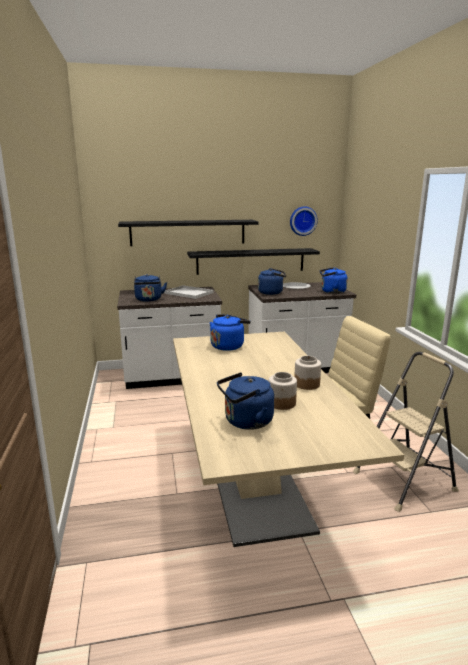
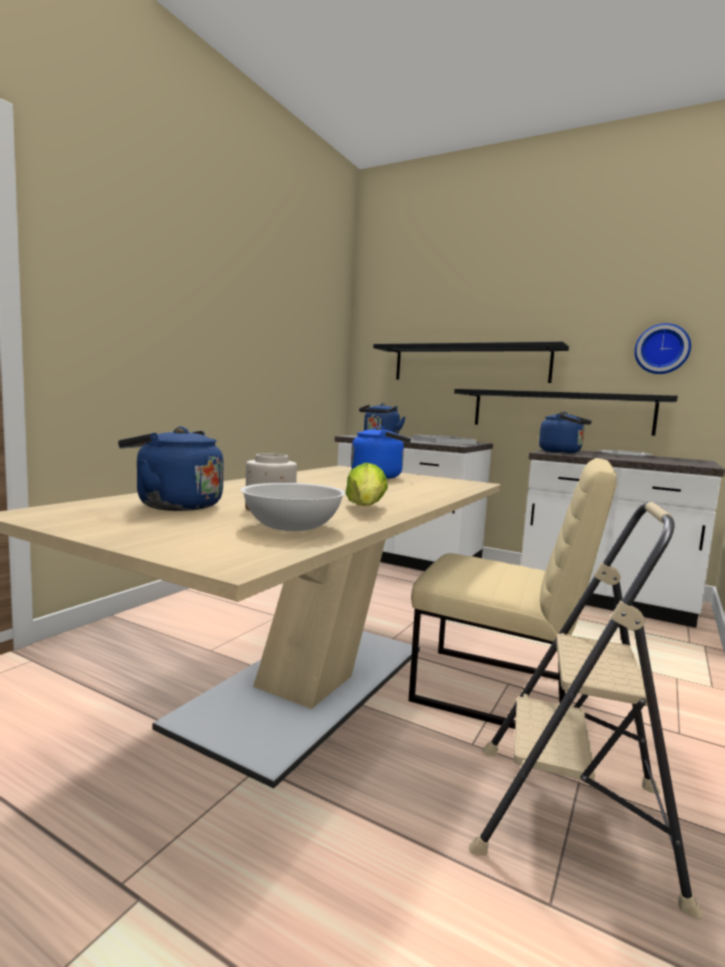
camera: 40 degrees right, 10 degrees down
(306, 384) = (365, 509): jar -> lettuce
(327, 413) = (293, 527): none -> white bowl
(331, 292) = (677, 462): blue kettle -> none

